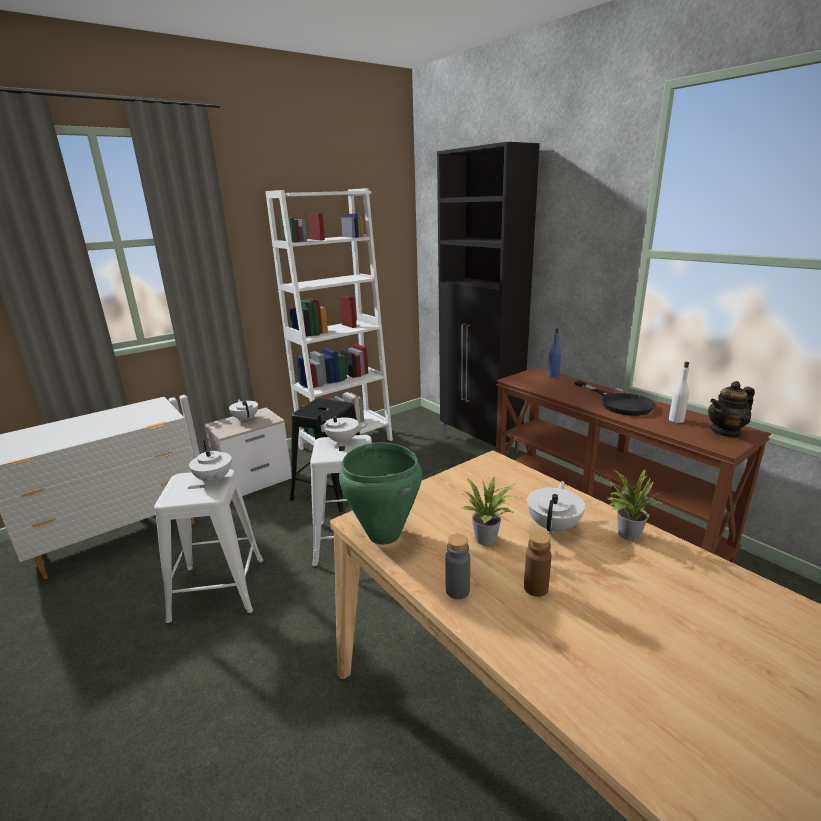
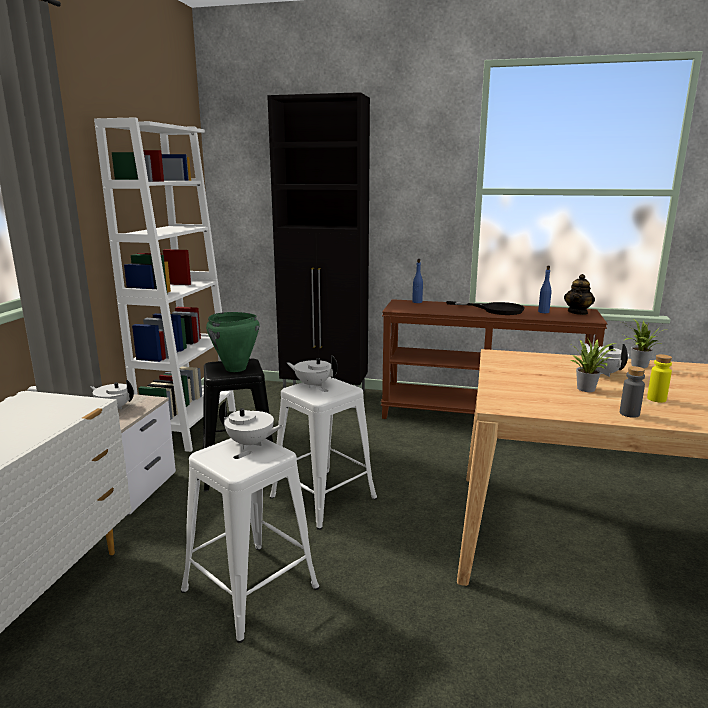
camera: 40 degrees left, 5 degrees down
(343, 441) = (313, 384): white teapot -> white teapot turned 120 degrees counterclockwise
(383, 535) = (530, 406): green cooking pot -> green cooking pot (235, 369)
(536, 588) = (656, 399): brown bottle -> yellow bottle
(676, 420) = (543, 312): white bottle -> blue bottle

